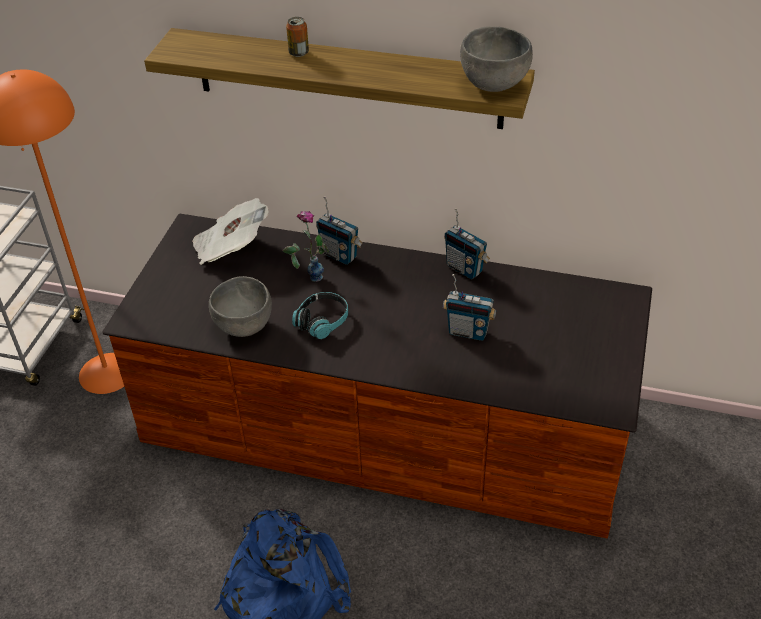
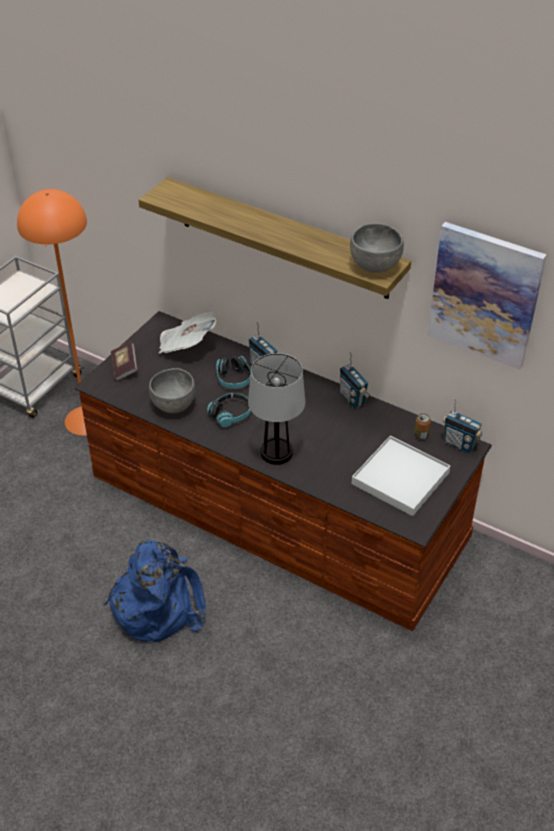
camera: 15 degrees right, 0 degrees up
(161, 292) = (125, 367): none -> book
(298, 53) = (247, 214): can -> can (421, 435)
(308, 276) = (234, 378): vase -> headphones
(400, 355) = (277, 452): none -> table lamp
(468, 332) = (334, 446): radio -> radio (459, 444)
(566, 353) = (400, 478): none -> white tray
(640, 94) = (485, 295): none -> picture

